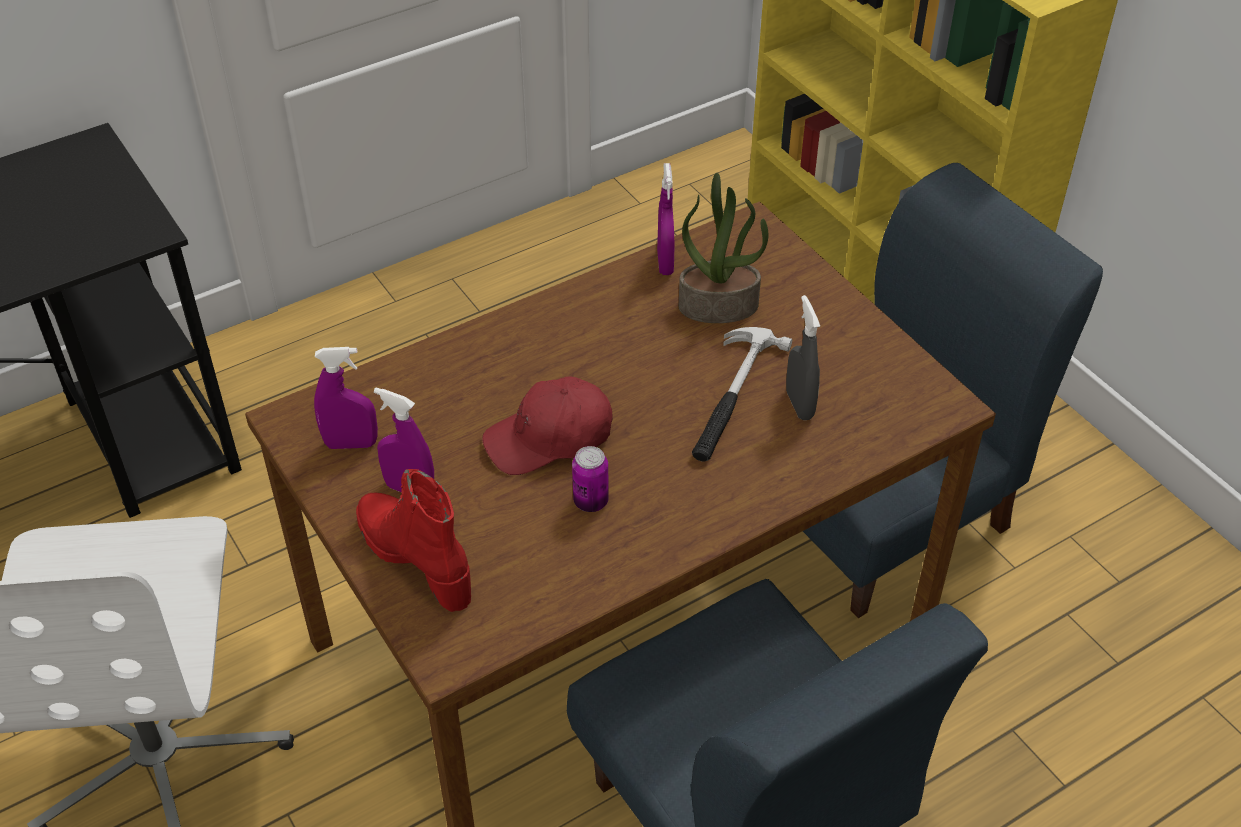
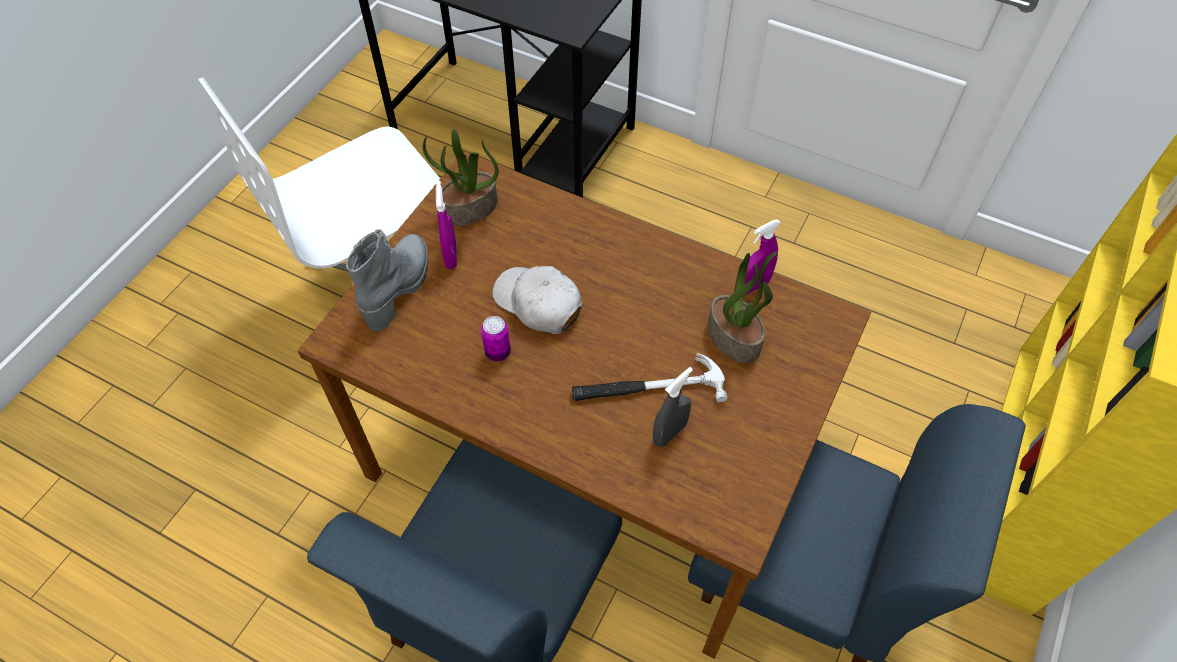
camera: 60 degrees right, 10 degrees up
(351, 444) = (469, 209): purple spray bottle -> potted plant
(417, 559) = (399, 288): red boot -> grey boot
(550, 439) = (538, 304): red cap -> white cap

